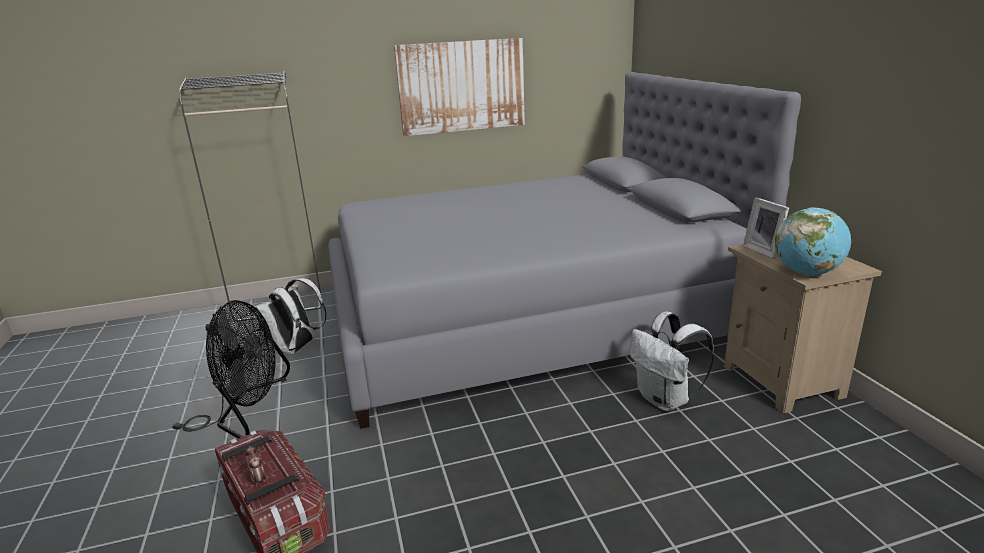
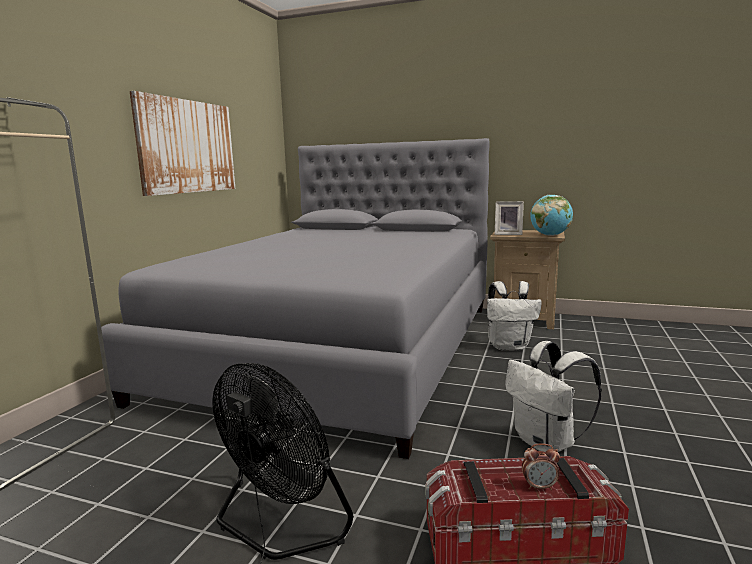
camera: 55 degrees left, 10 degrees down
(296, 348) = (178, 460): white backpack -> white backpack (547, 443)

